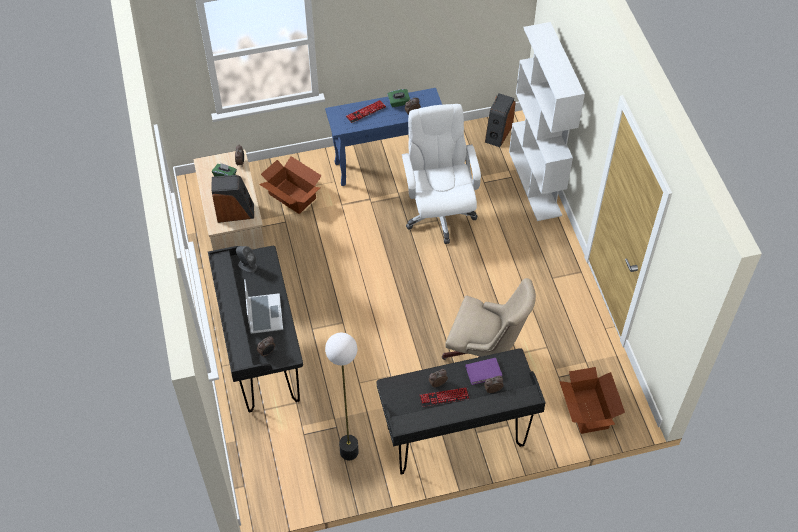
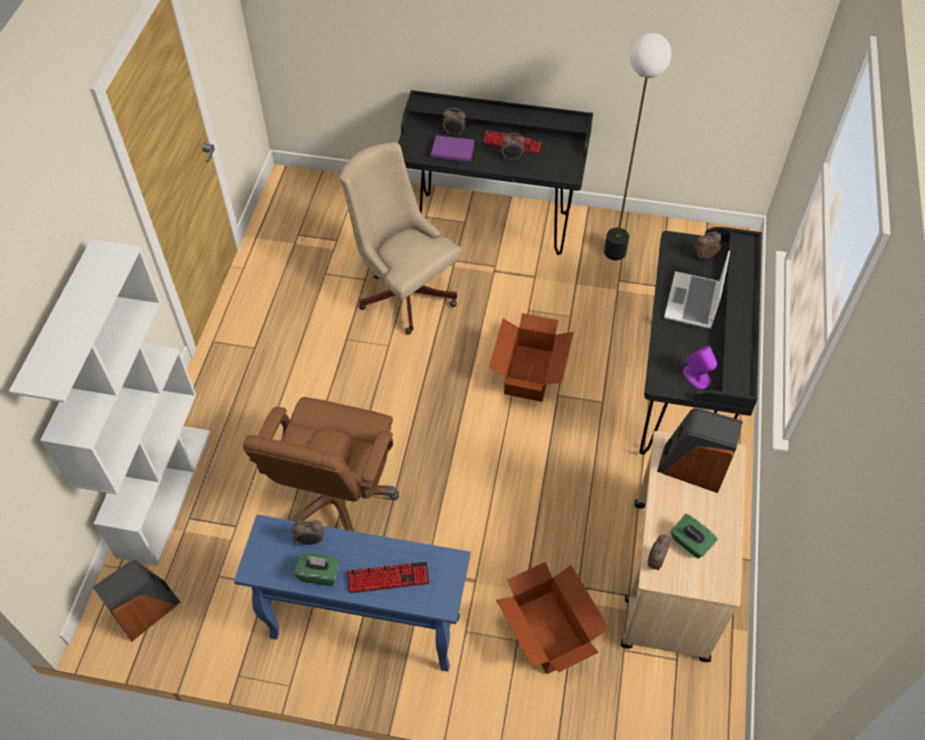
camera: 155 degrees left, 0 degrees up
(247, 265) = (697, 376): grey speaker -> purple speaker
(439, 213) = (337, 501): white office chair -> brown office chair
(587, 411) = (333, 199): cardboard box -> cardboard box (530, 372)

